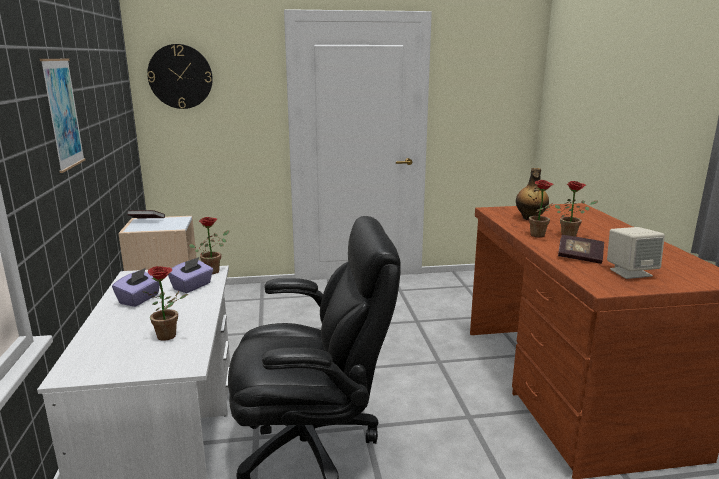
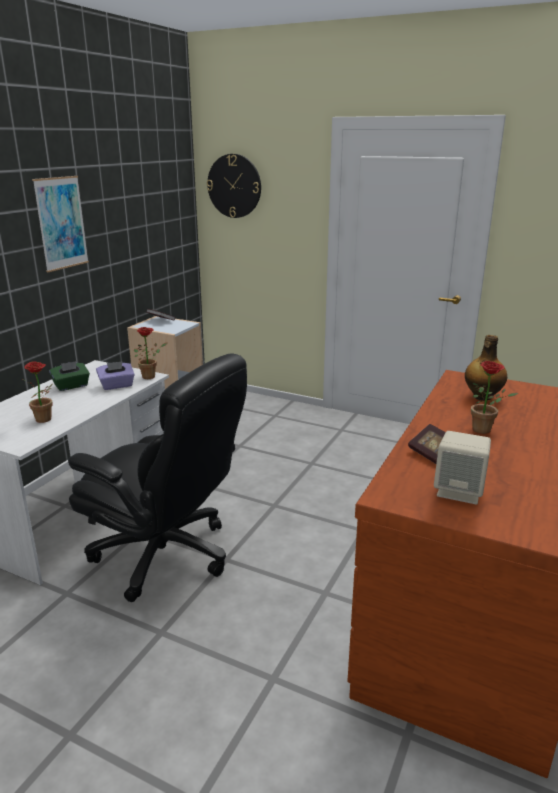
camera: 35 degrees right, 5 degrees up
(139, 299) = (71, 386): purple tissue box -> green tissue box
(540, 236) = (446, 420): potted plant -> none

